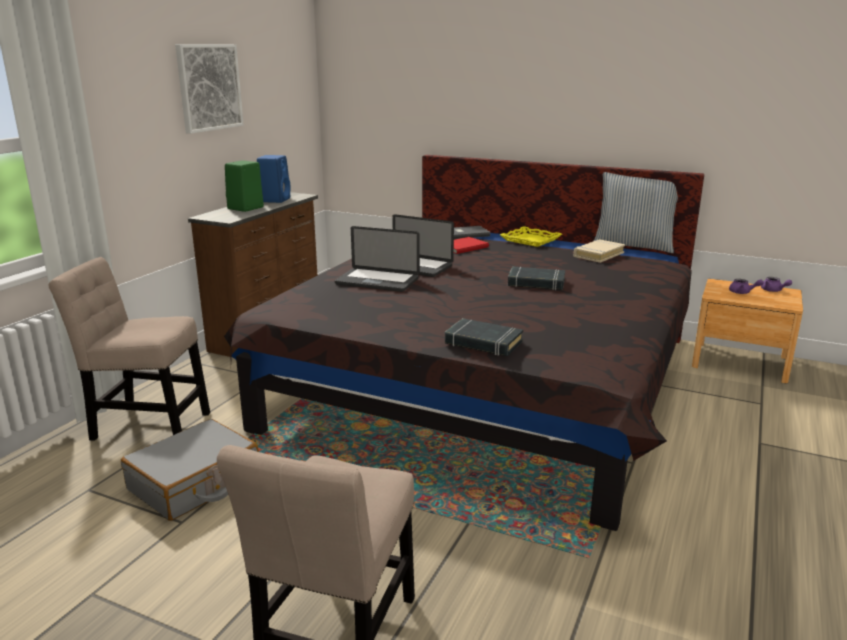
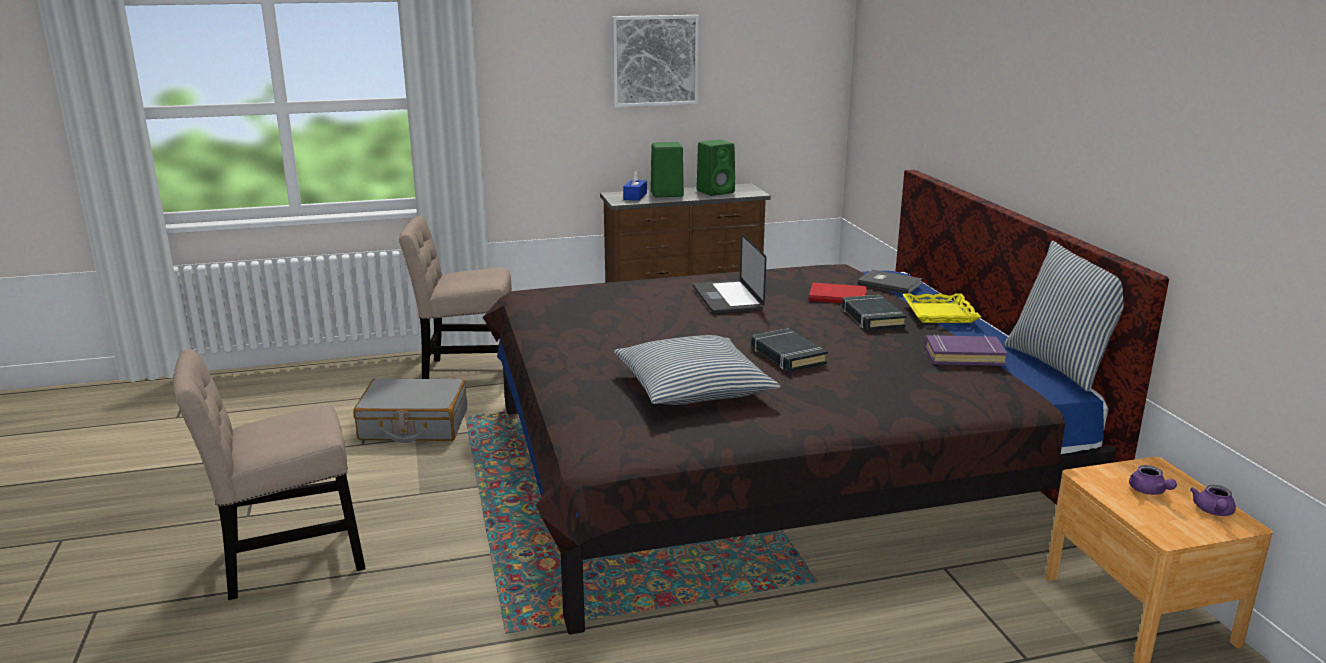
camera: 50 degrees right, 0 degrees up
(146, 425) = (465, 372): beige chair -> beige chair turned 60 degrees counterclockwise
(227, 214) = (635, 196): none -> blue tissue box
(275, 200) = (716, 191): blue speaker -> green speaker
(377, 281) = (658, 300): laptop -> none
(483, 343) = (574, 381): black book -> black book (872, 318)
(548, 316) = (693, 387): none -> pillow
(598, 255) = (964, 356): beige book -> purple book

